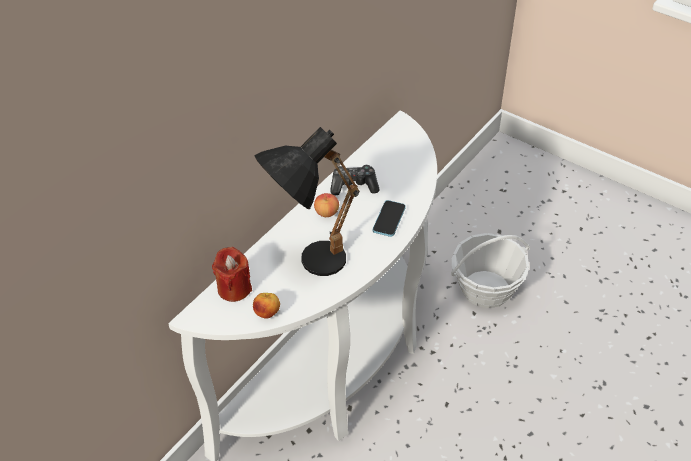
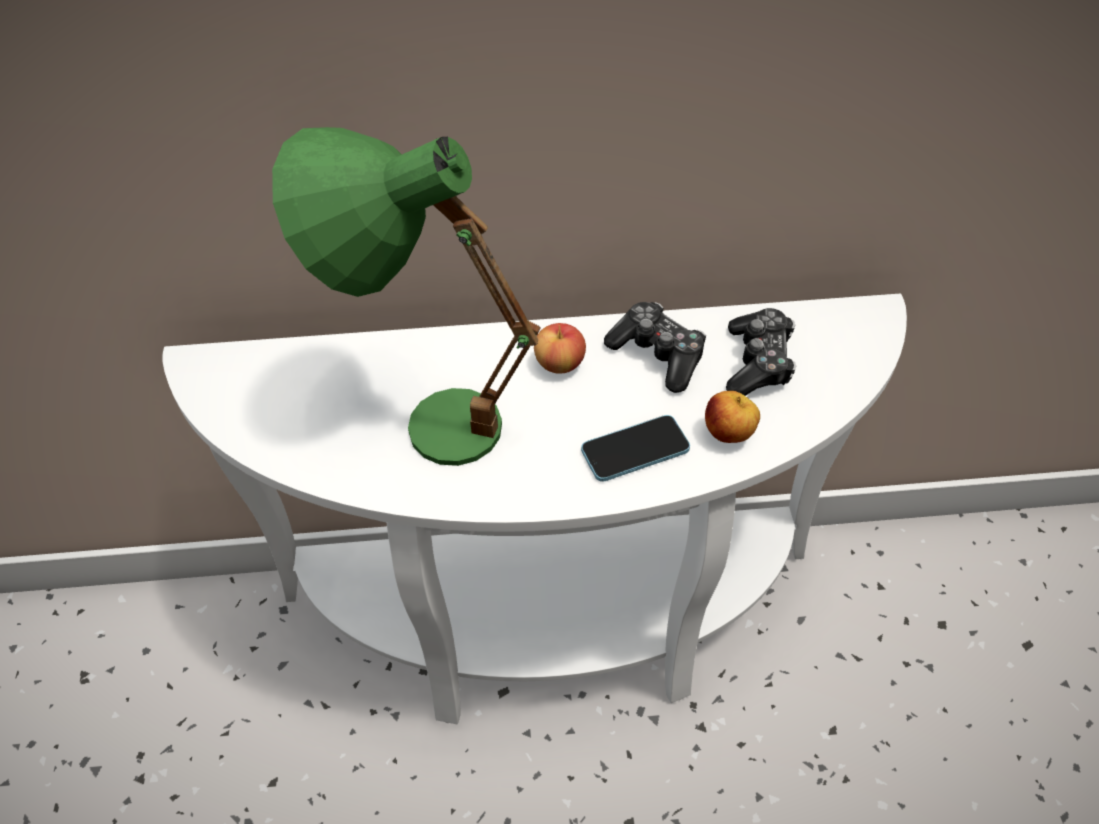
camera: 50 degrees right, 5 degrees up
(234, 289) = (291, 368): red candle -> none
(267, 313) = (274, 439): apple -> apple (729, 434)
(307, 264) = (424, 415): black table lamp -> green table lamp
(387, 164) = (758, 363): none -> game controller
(486, 289) = (896, 712): basket -> none

